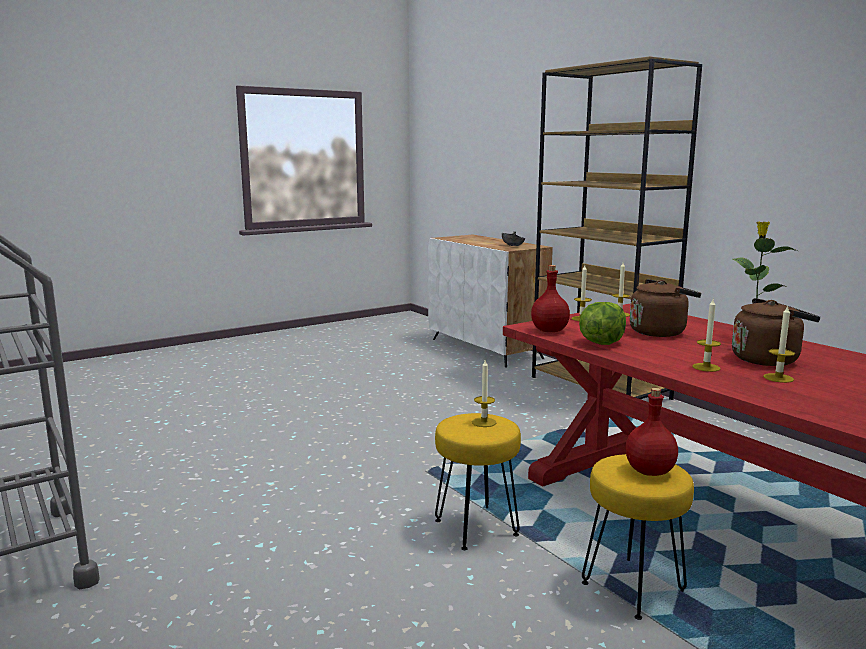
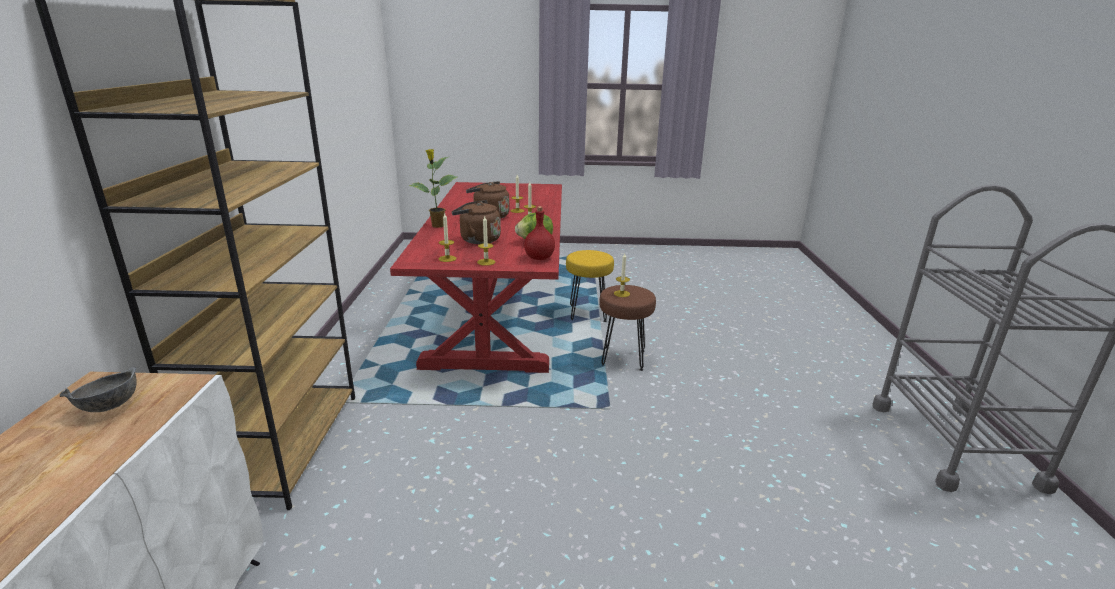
camera: 145 degrees left, 10 degrees up
(475, 527) = (623, 358): yellow stool -> brown stool
(648, 471) = (588, 255): red bottle -> none

